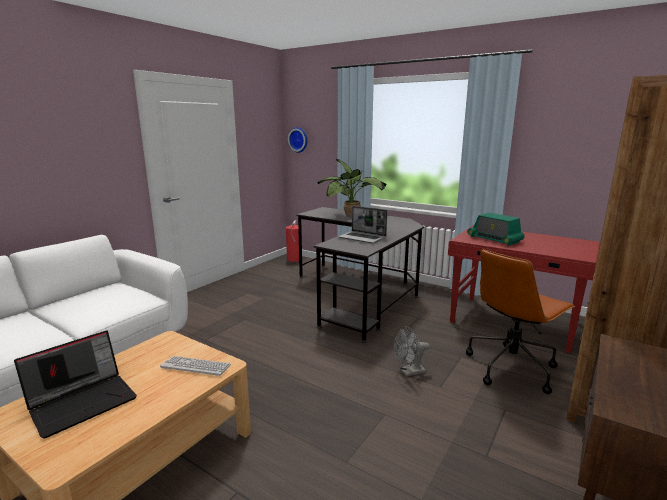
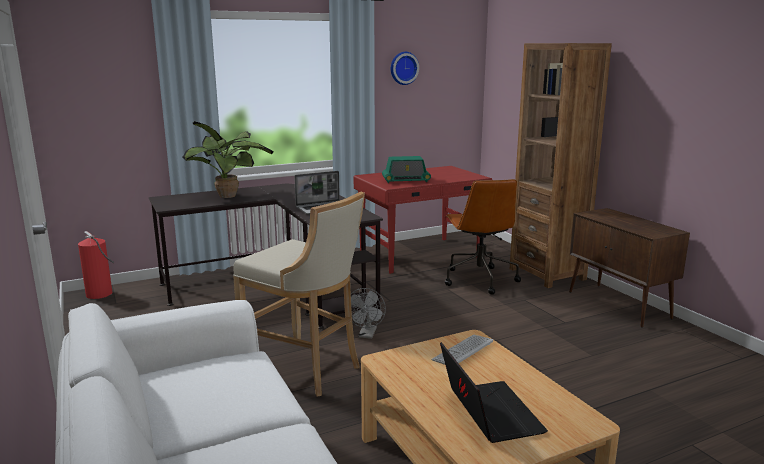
camera: 60 degrees left, 0 degrees up
(255, 342) = (306, 369): none -> beige stool
(299, 140) = (69, 99): wall clock -> wall clock (403, 68)
(409, 372) = (449, 313): grey fan -> grey fan (367, 335)

